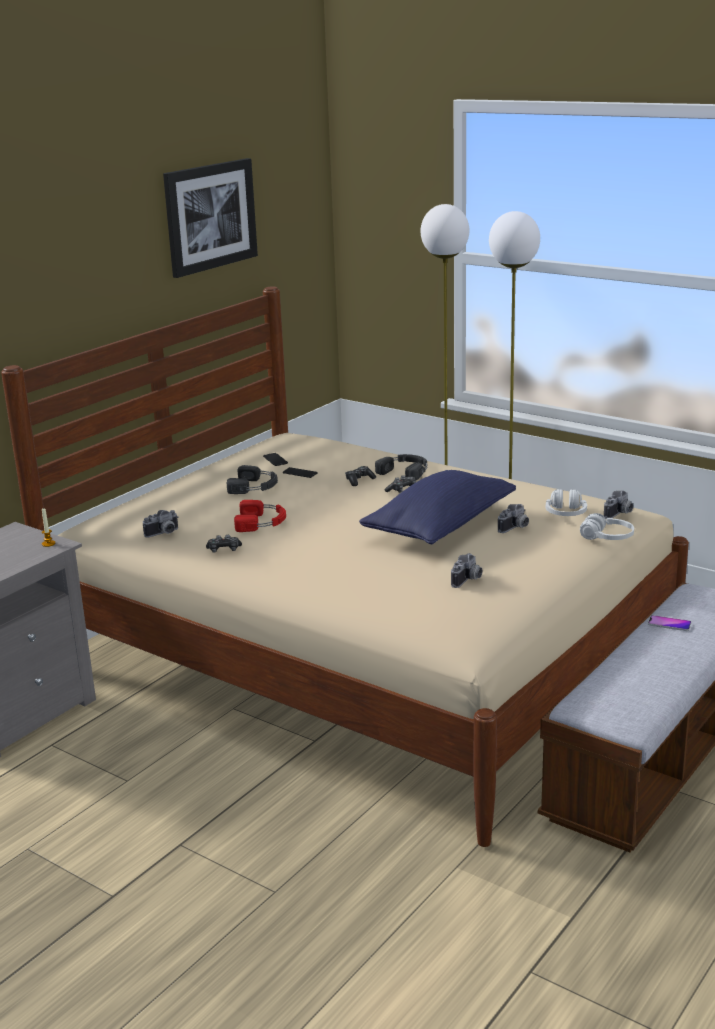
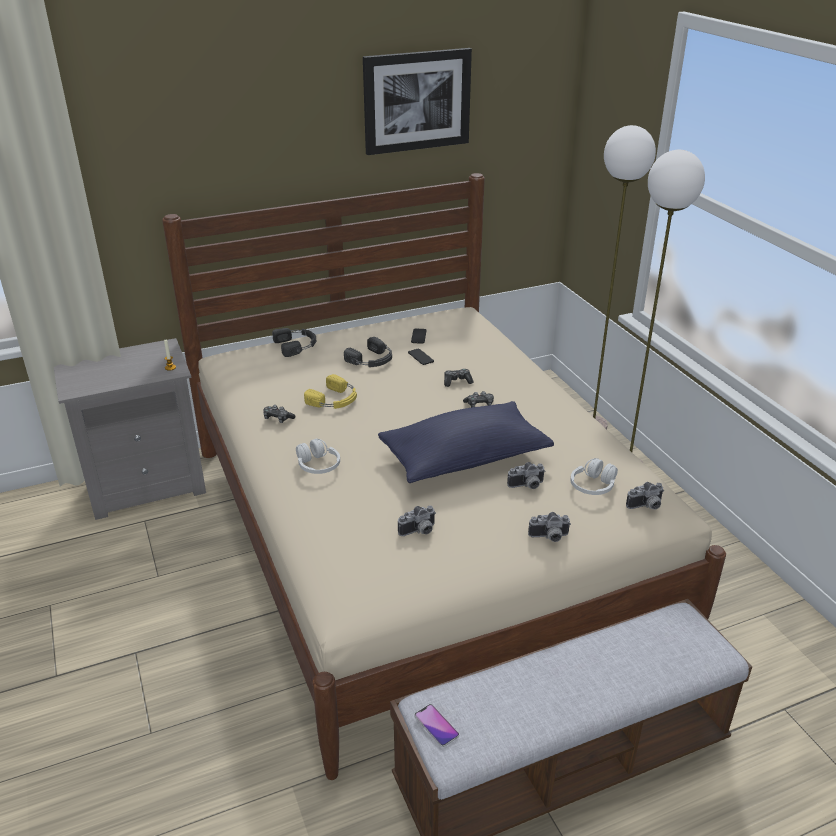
camera: 30 degrees right, 10 degrees up
(163, 533) = (257, 385): camera -> camera (549, 537)
(262, 522) = (335, 400): red headphones -> yellow headphones
(405, 471) = (506, 384): black headphones -> black headphones (297, 345)
(607, 538) = (601, 532): white headphones -> white headphones (318, 465)
(669, 624) = (611, 648): phone -> phone (436, 726)

